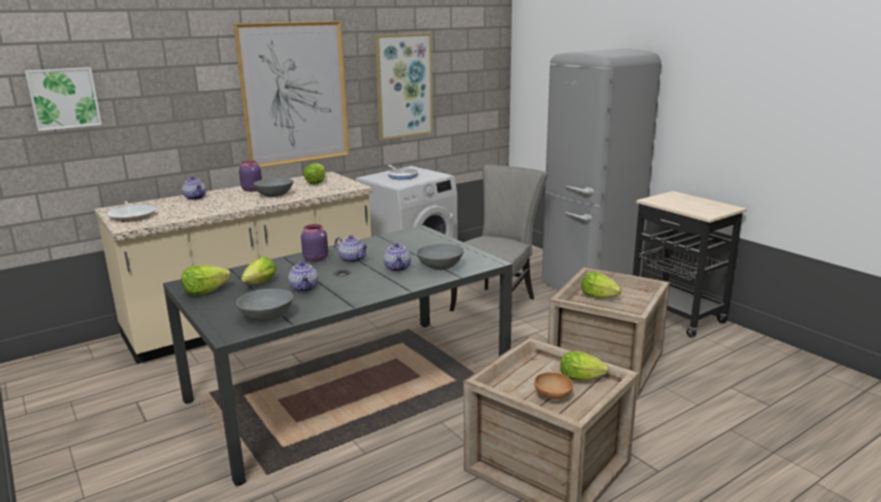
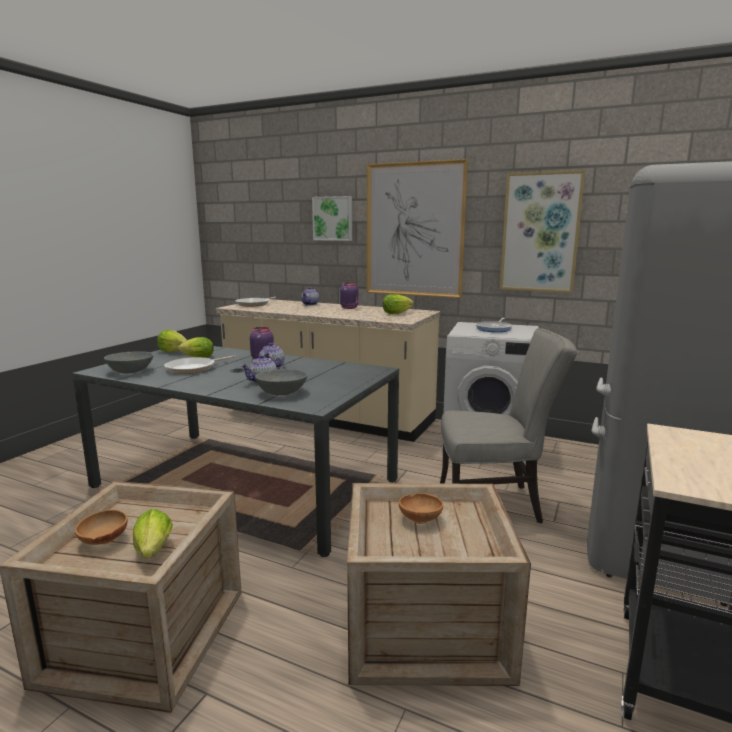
camera: 60 degrees right, 5 degrees down
(64, 98) = (256, 219): picture -> picture (333, 218)
(275, 195) = (343, 313): grey bowl -> none
(305, 288) = (193, 368): teapot -> frying pan
(598, 296) = (420, 519): lettuce -> brown bowl

